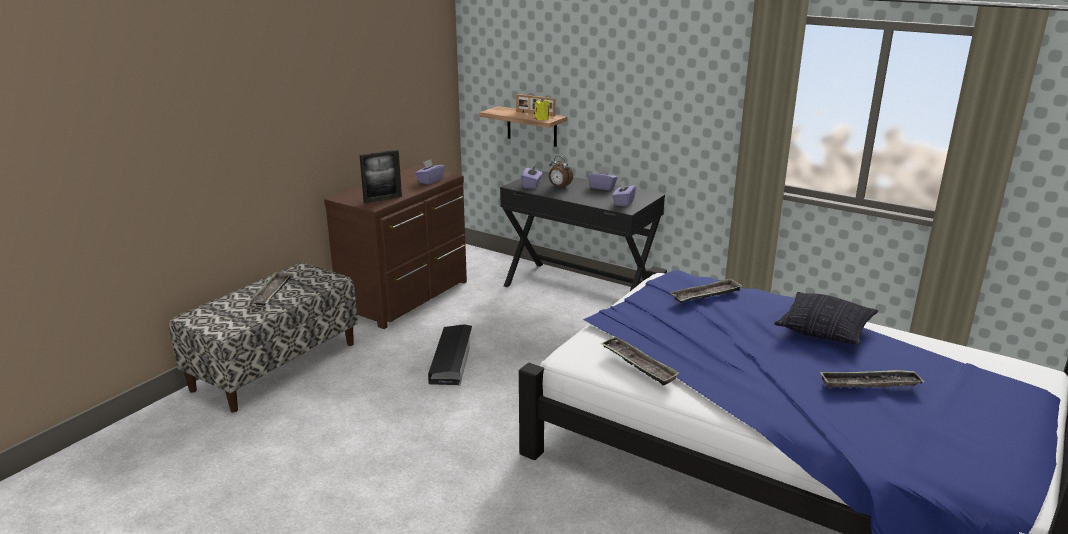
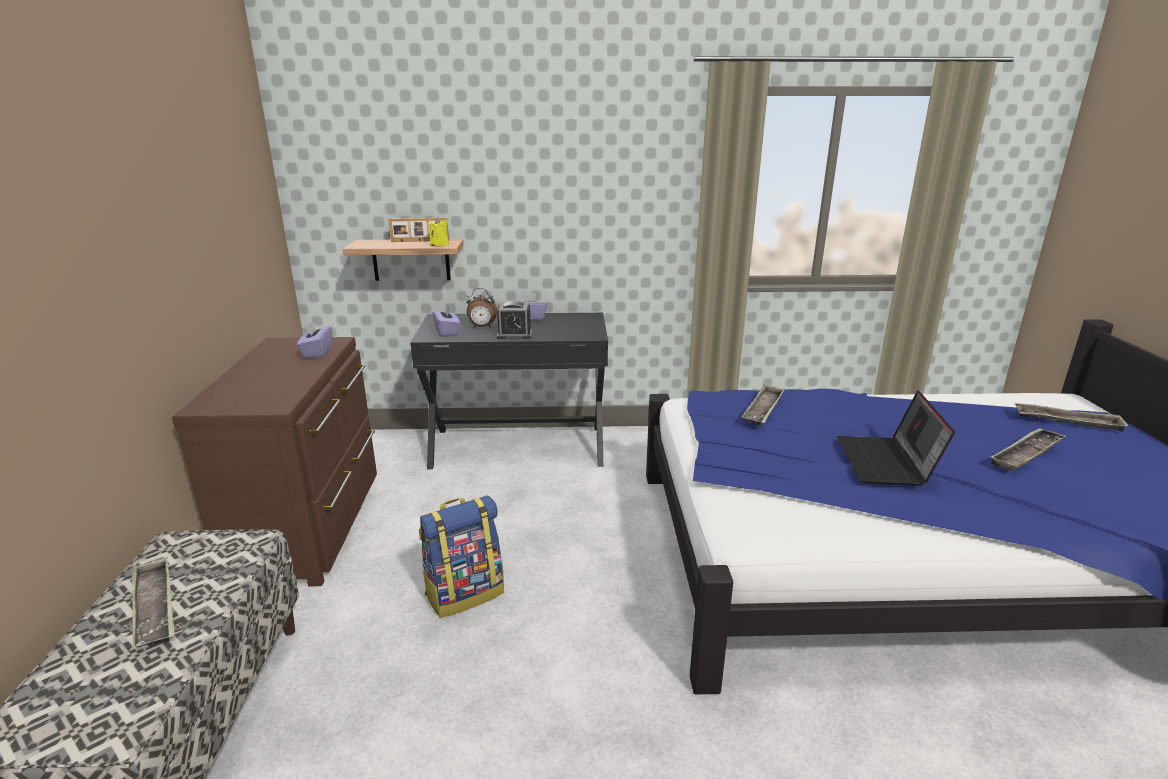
camera: 35 degrees left, 0 degrees up
(383, 199) = (278, 393): picture frame -> none
(452, 360) = (465, 593): black storage box -> backpack
(573, 197) = (514, 335): none -> alarm clock
(623, 202) = (578, 329): purple tissue box -> none
(638, 364) = (832, 516): tray -> tray (1067, 421)
(735, 351) = (887, 462): none -> laptop
(824, 330) = (903, 413): pillow -> none

